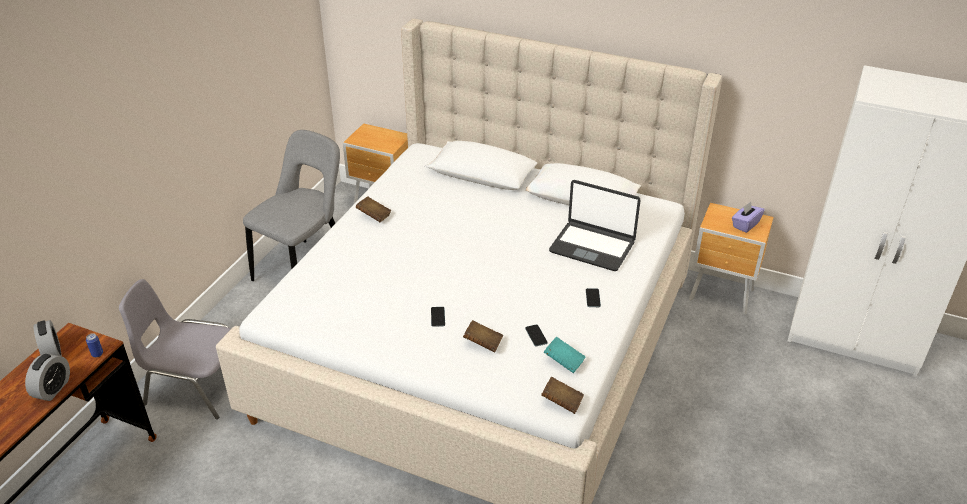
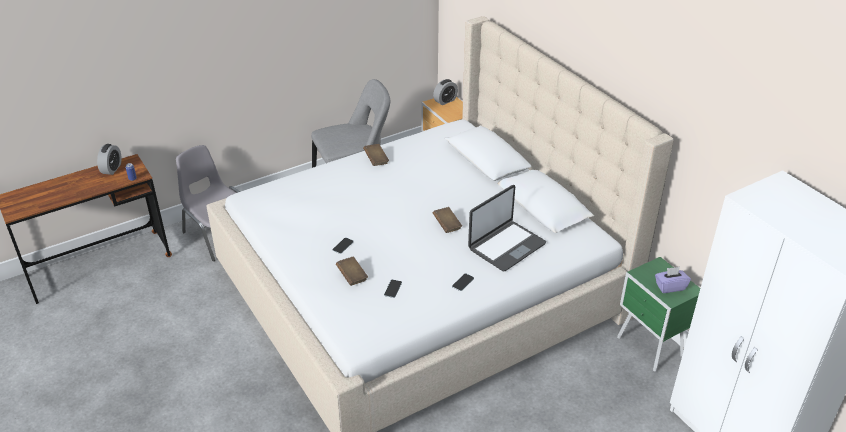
camera: 35 degrees right, 0 degrees up
(53, 389) = (93, 188): alarm clock -> alarm clock (445, 101)
(562, 402) = (359, 340): brown book -> brown book (447, 225)
(564, 362) = (391, 315): turquoise book -> none
(592, 246) = (506, 246): laptop -> laptop turned 105 degrees counterclockwise
(722, 296) = (650, 348): brown nightstand -> green nightstand

